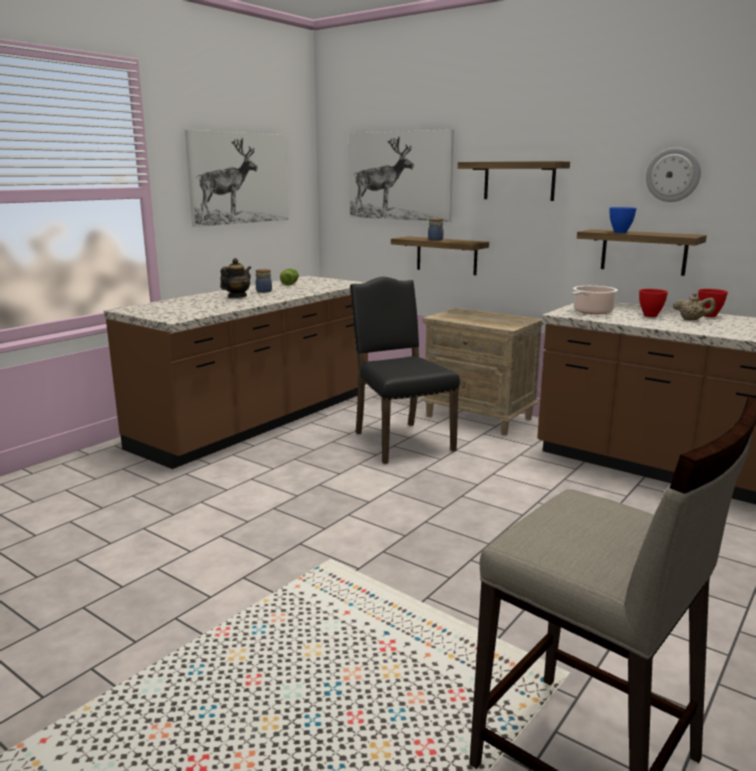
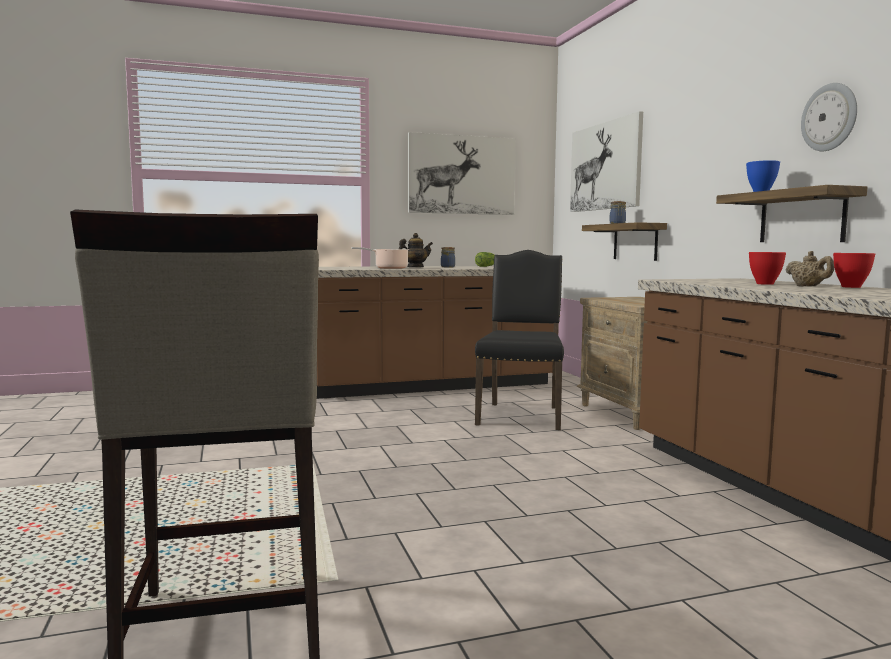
camera: 35 degrees right, 10 degrees down
(519, 181) = (691, 153): shelf -> none
(591, 312) = (701, 280): cooking pot -> cooking pot (389, 268)

